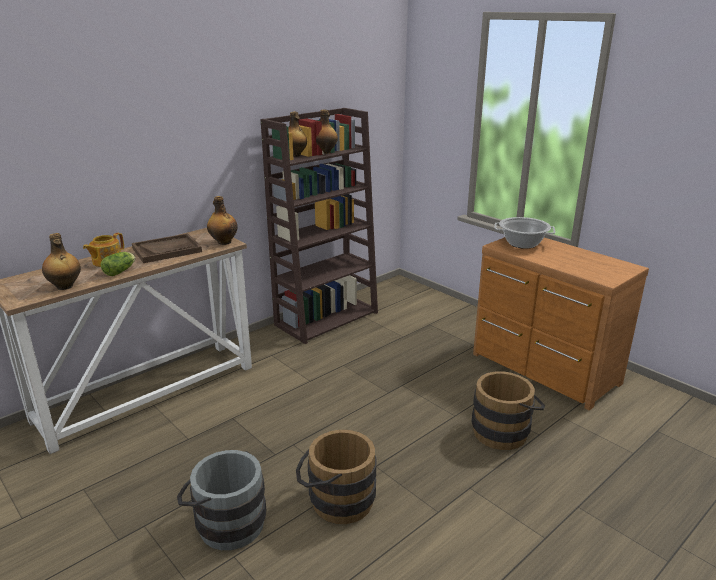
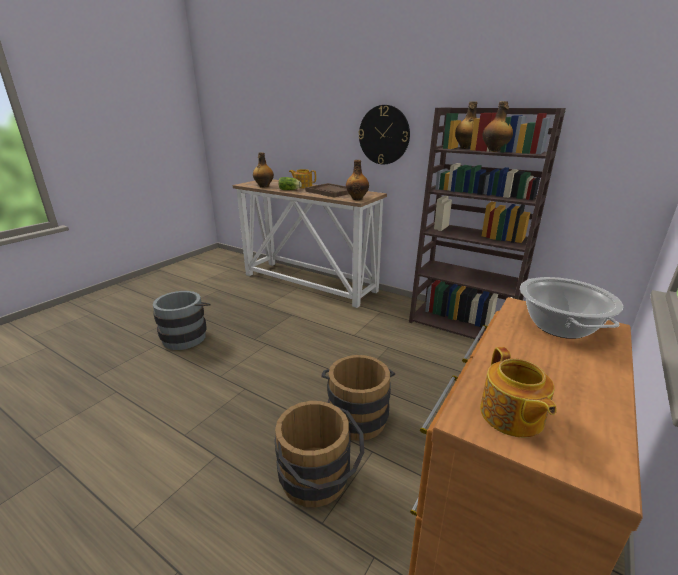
camera: 75 degrees right, 0 degrees up
(192, 160) = (384, 135): none -> wall clock
(336, 500) = (204, 375): brown bucket -> brown bucket (357, 415)
(602, 272) = (511, 416): none -> teapot

